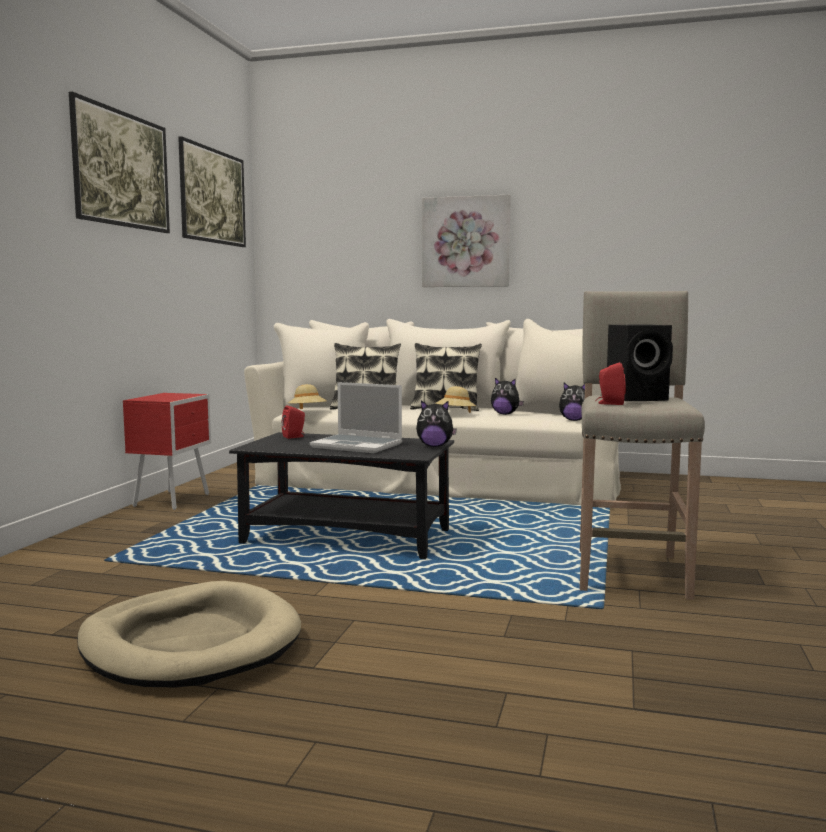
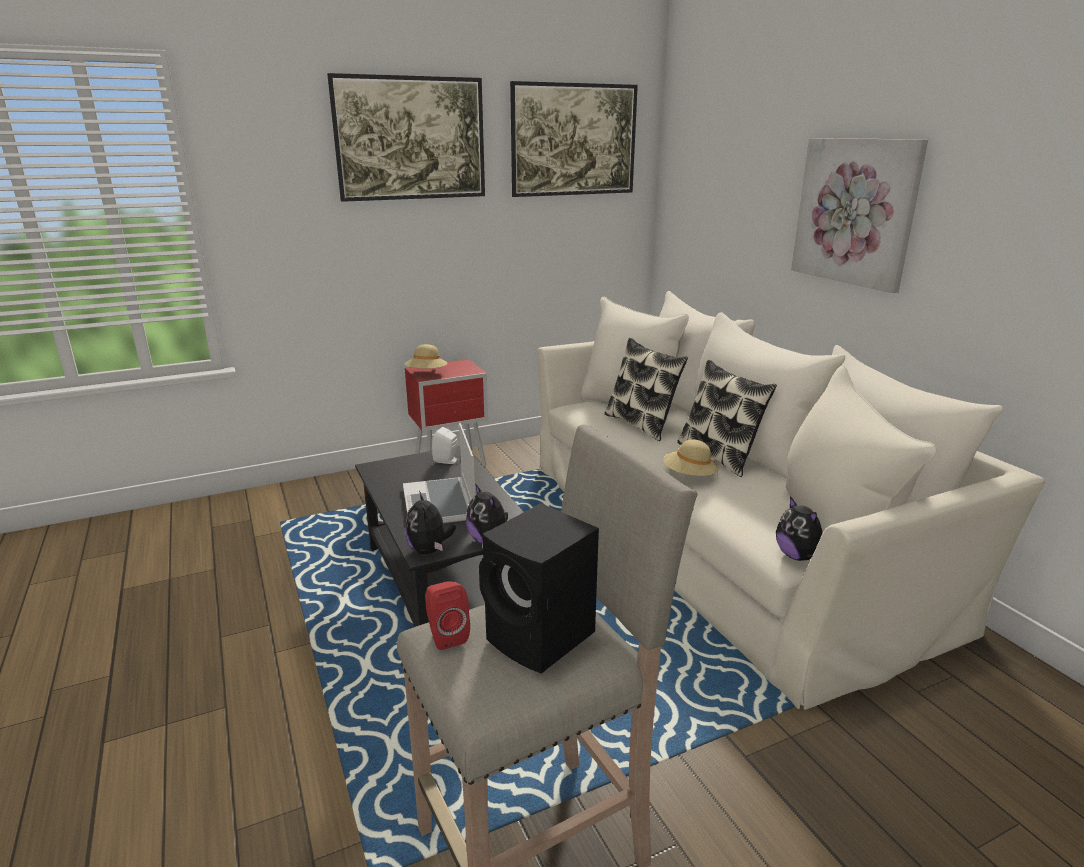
camera: 50 degrees right, 15 degrees up
(191, 643) = (129, 654): beige dog bed -> none
(295, 437) = (447, 461): red speaker -> white speaker
(307, 411) = (576, 412): beige hat -> beige hat (427, 373)
(505, 414) = (748, 499): plush toy -> plush toy (429, 550)

